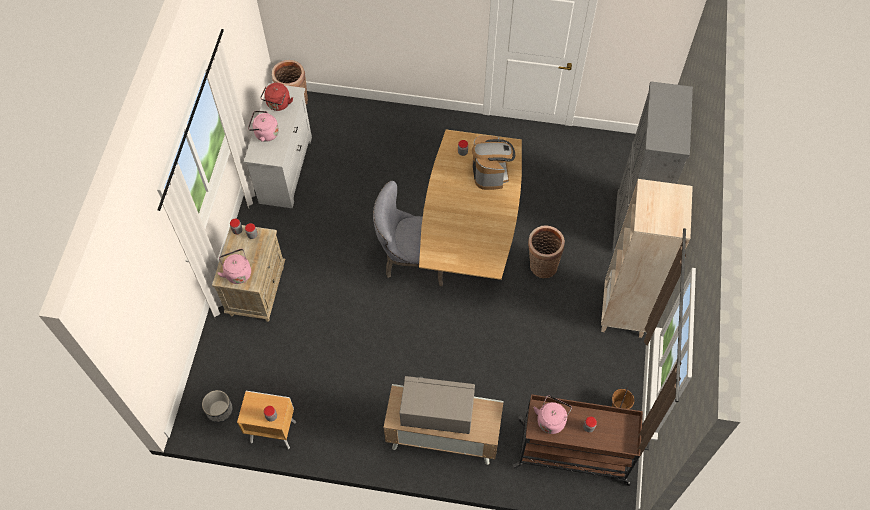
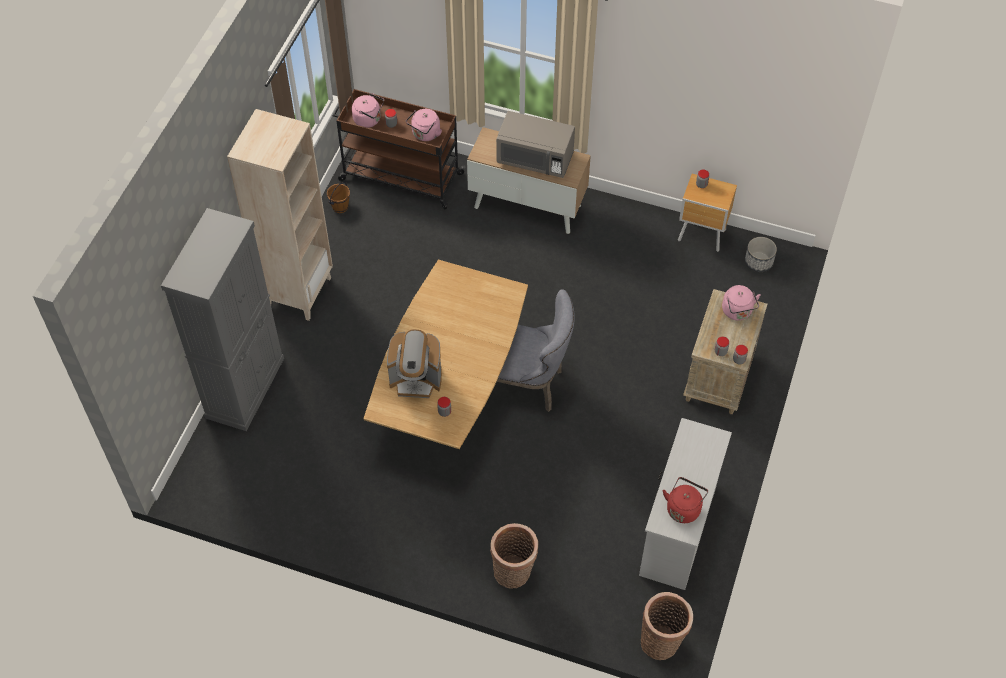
camera: 170 degrees left, 5 degrees down
(265, 133) = (703, 467): pink kettle -> pink kettle (369, 120)
(490, 173) = (416, 380): coffee machine -> coffee machine turned 90 degrees counterclockwise
(541, 265) = (373, 356): basket -> basket (514, 573)

